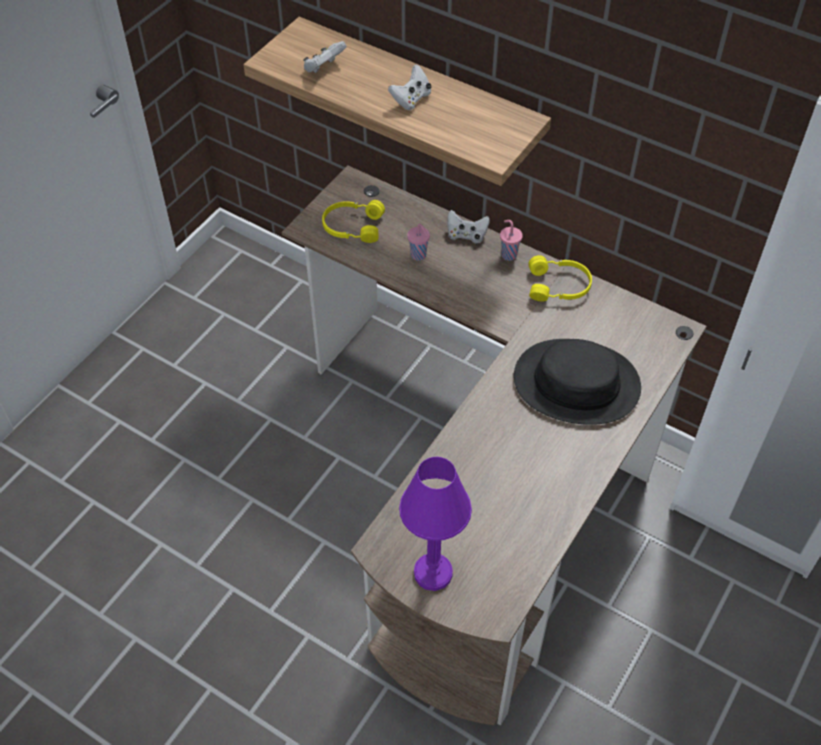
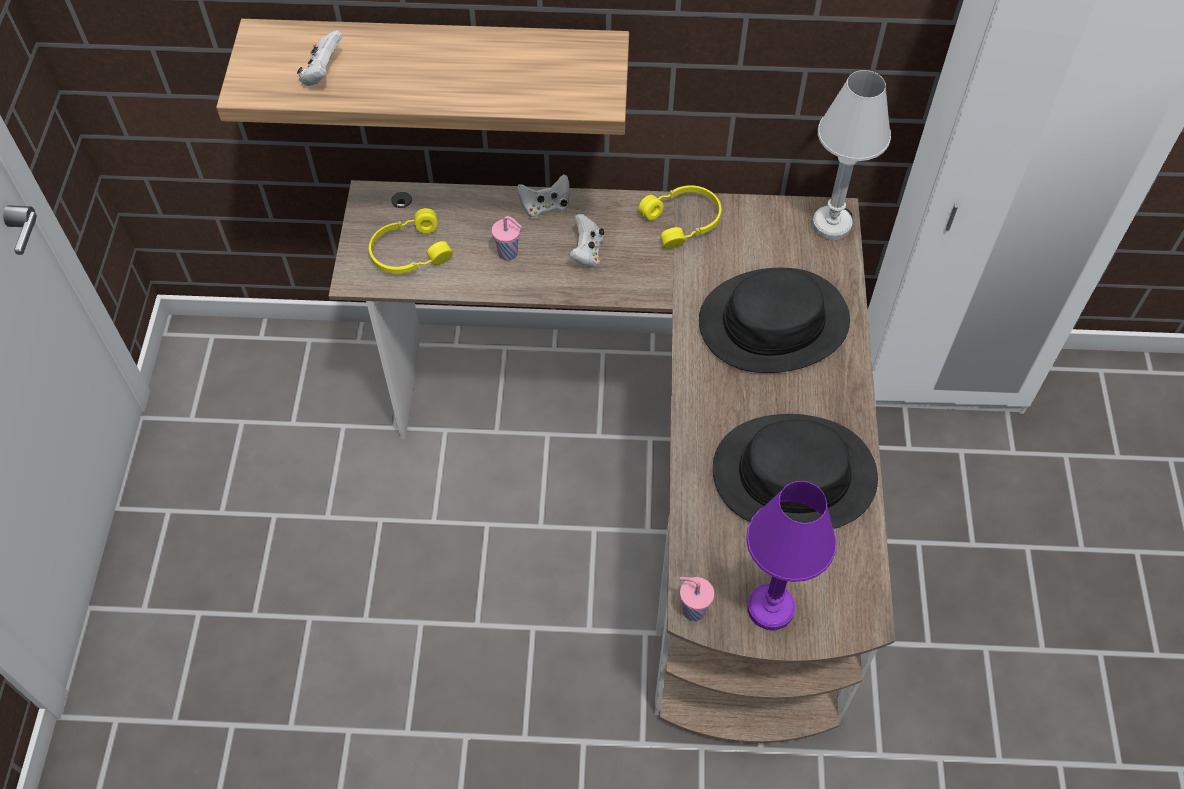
camera: 30 degrees left, 5 degrees up
(411, 99) = (457, 71): white game controller -> white game controller (587, 252)
(508, 254) = (606, 209): pink cup -> pink cup (692, 609)
(516, 493) = (794, 474): none -> black hat
(671, 335) = (831, 224): none -> white table lamp

